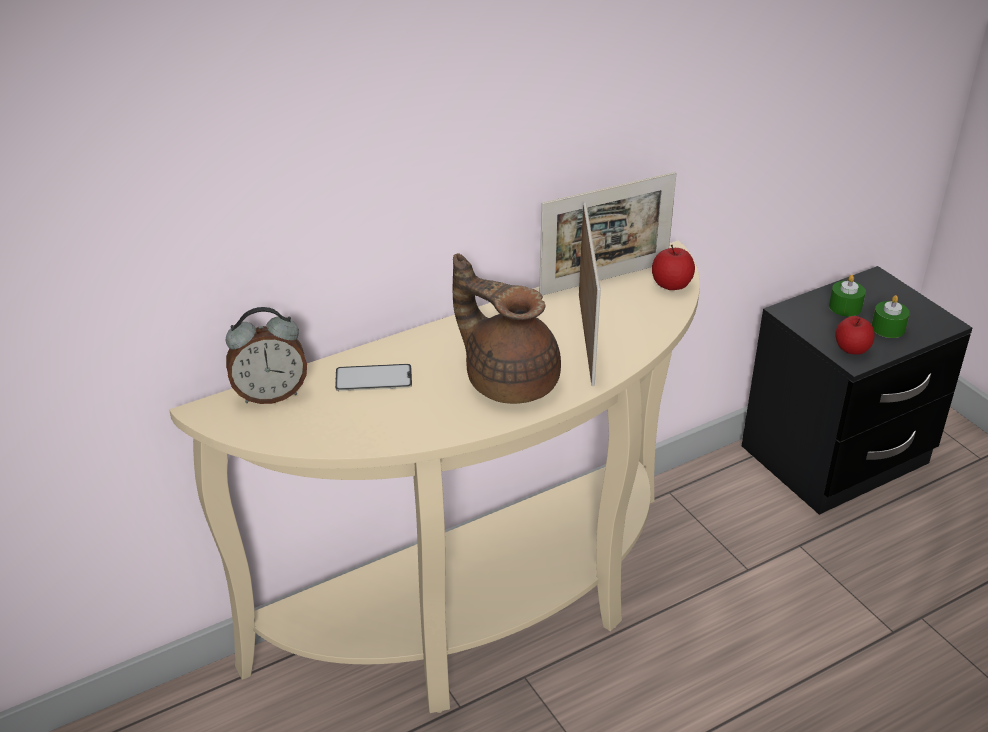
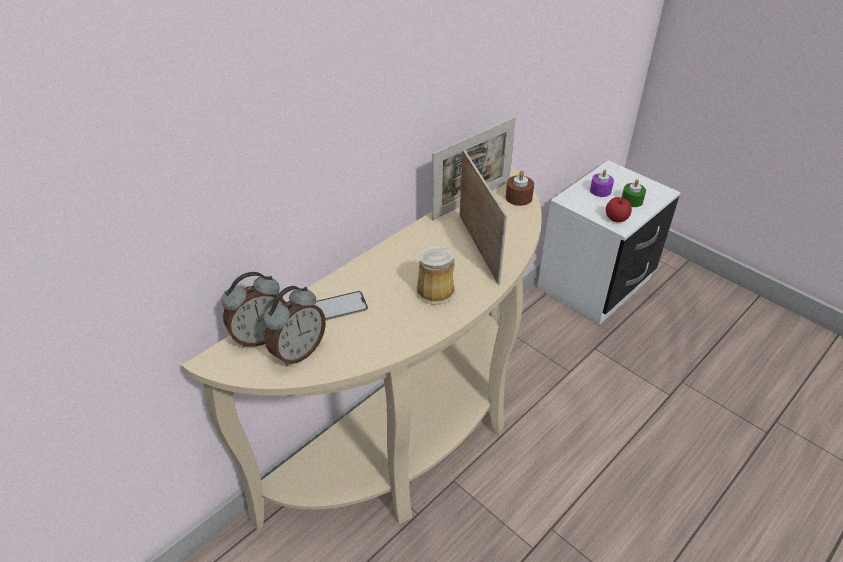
camera: 15 degrees left, 5 degrees up
(308, 419) = (298, 351): none -> alarm clock
(509, 379) = (437, 290): brown teapot -> mug
(671, 285) = (518, 197): apple -> brown candle
(835, 456) = (594, 284): black nightstand -> white nightstand
(845, 307) = (600, 191): green candle -> purple candle

